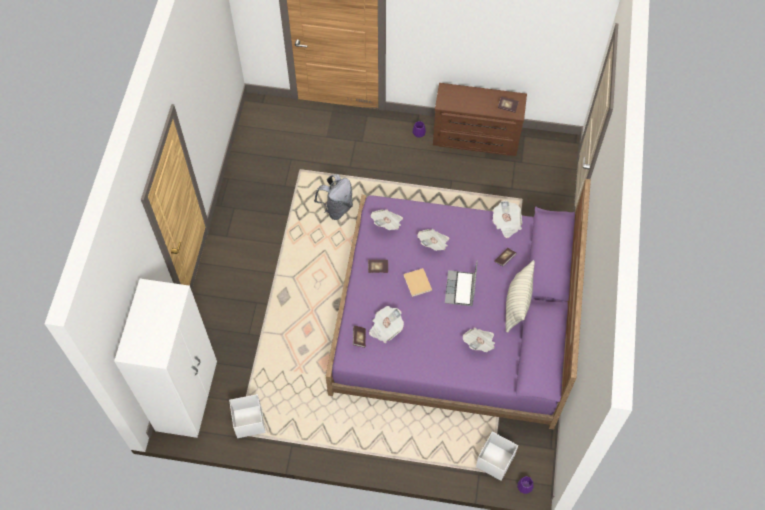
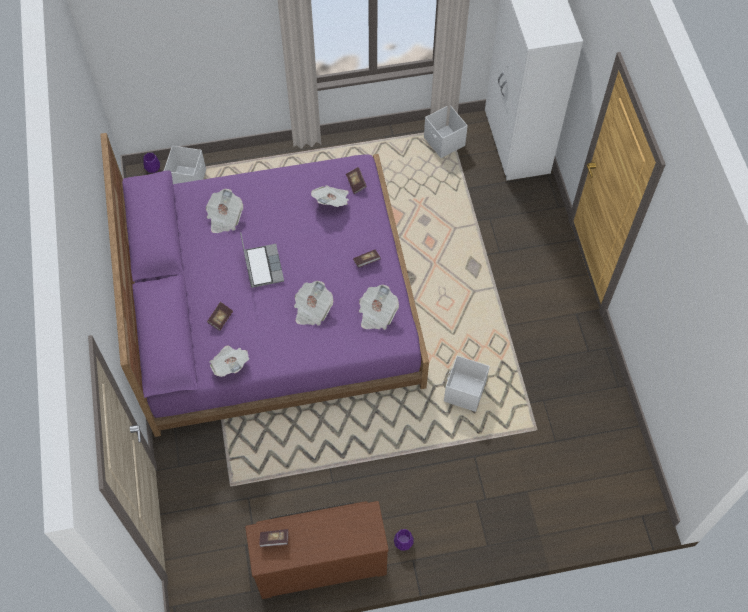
camera: 160 degrees right, 0 degrees up
(336, 208) = (464, 392): grey backpack -> white storage box
(418, 283) = (314, 257): beige book -> none
(517, 304) = (193, 272): pillow -> none

